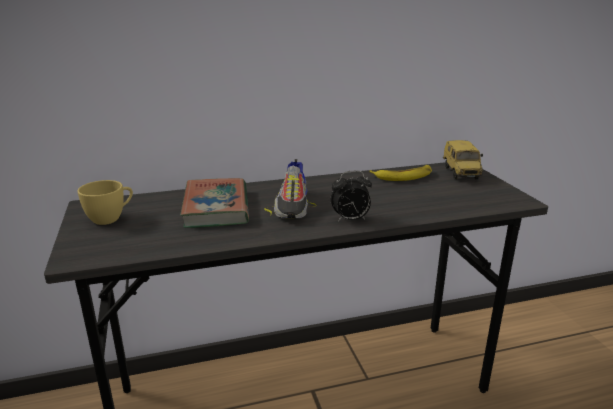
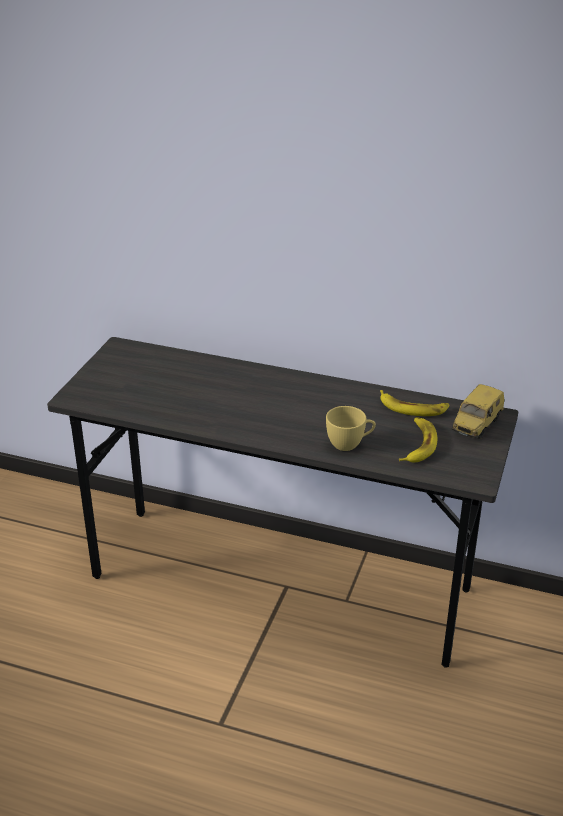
camera: 35 degrees right, 10 degrees up
(111, 218) = (123, 367): yellow cup -> yellow cup (350, 444)
(216, 208) = (206, 385): book -> none
(293, 205) = (268, 404): shoe -> none
(350, 220) = (293, 438): alarm clock -> none
(446, 194) = (418, 444): none -> banana

